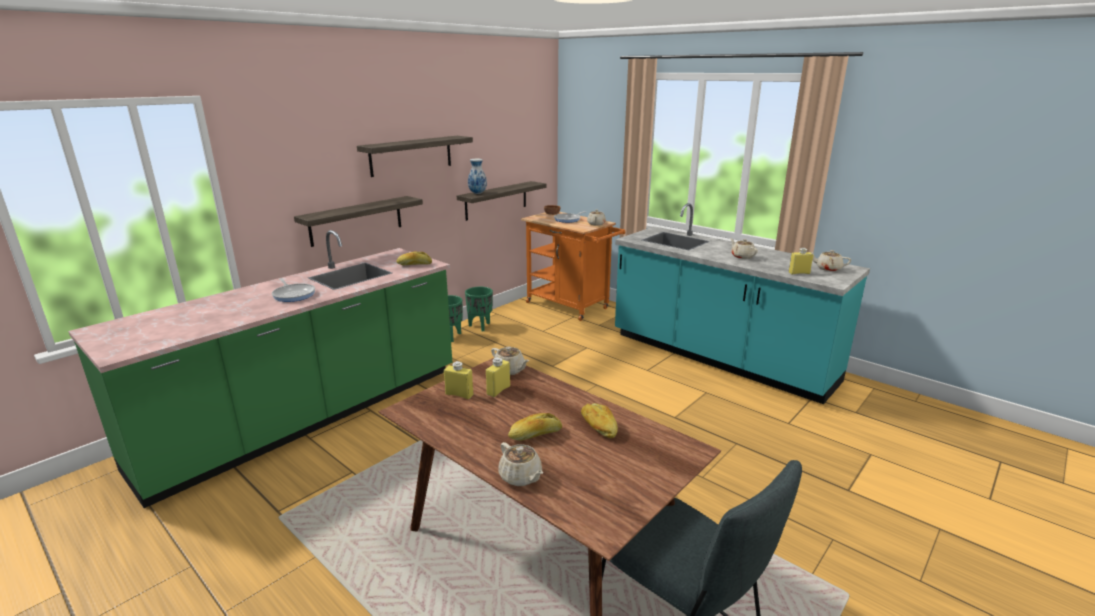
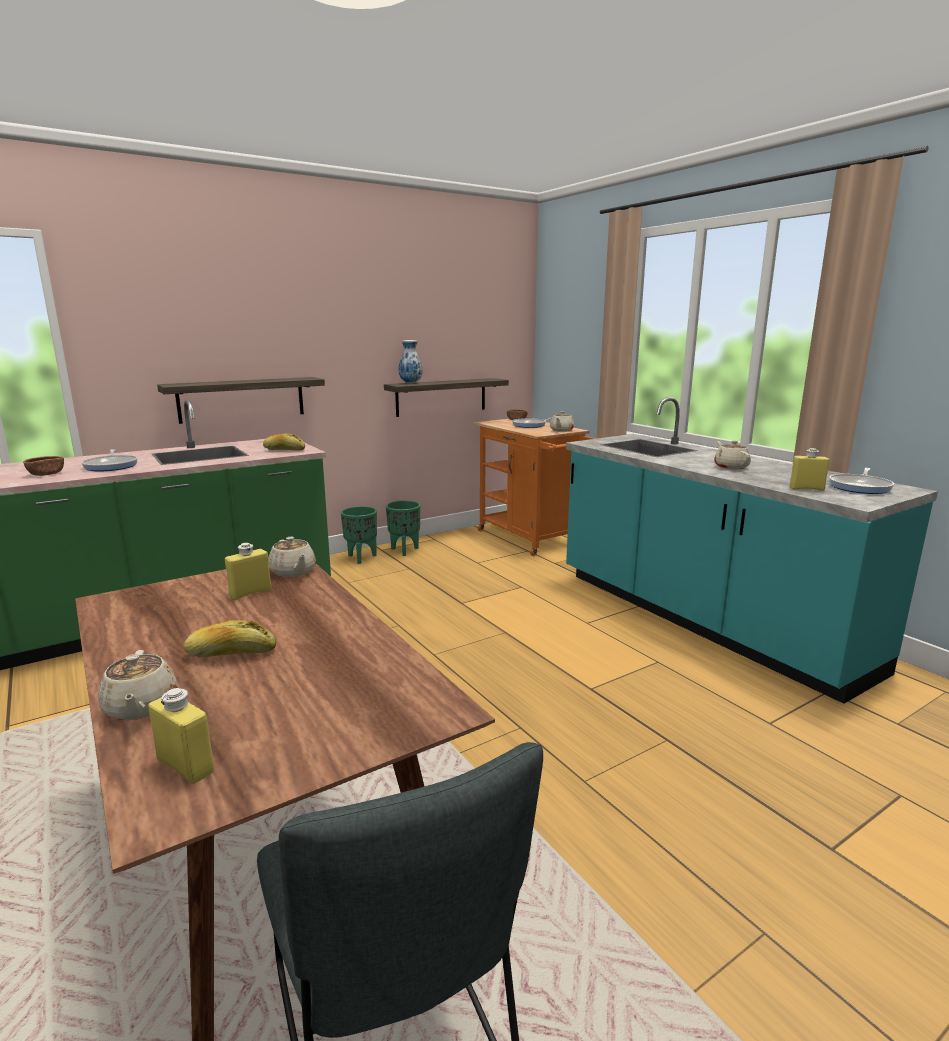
camera: 15 degrees right, 5 degrees down
(250, 308) = (46, 474): none -> brown bowl
(411, 155) = (321, 328): shelf -> none
(459, 394) = (195, 592): yellow bottle -> yellow bottle (185, 766)
(598, 427) = (332, 656): bread -> none
(827, 268) = (860, 487): beige teapot -> frying pan

